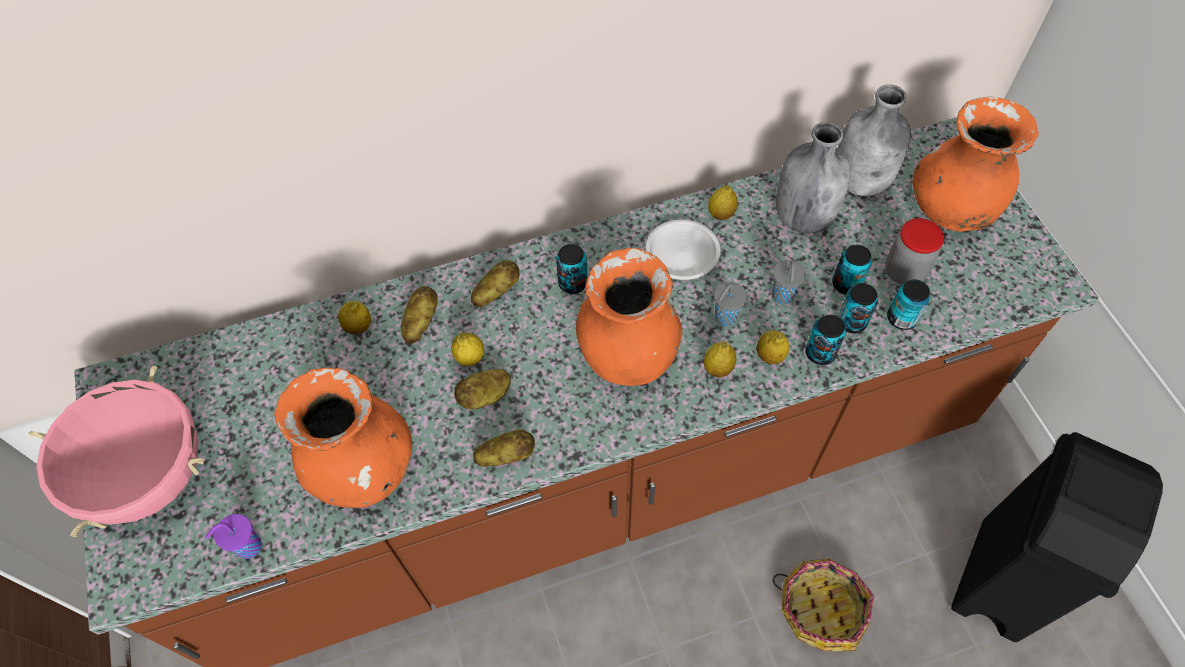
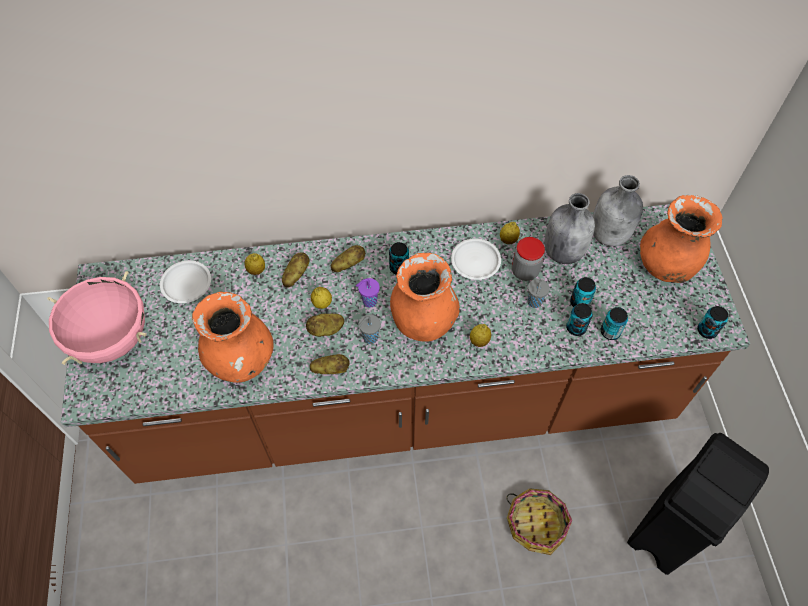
camera: 10 degrees right, 0 degrees up
(247, 547) = (161, 393): purple cup -> purple cup (368, 301)
(253, 367) = (186, 283): none -> white plate
(724, 318) = (492, 309): grey cup -> grey cup (369, 338)
(770, 356) = (515, 339): lemon -> none
(820, 353) = (549, 344): can -> can (706, 330)
(904, 271) = (621, 301): jar -> jar (525, 271)

